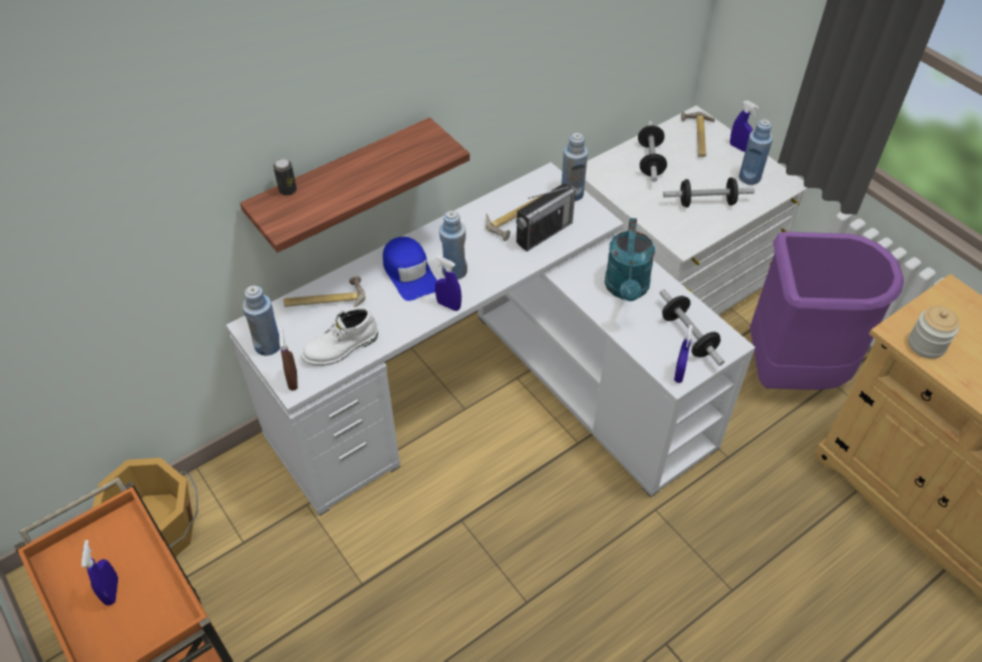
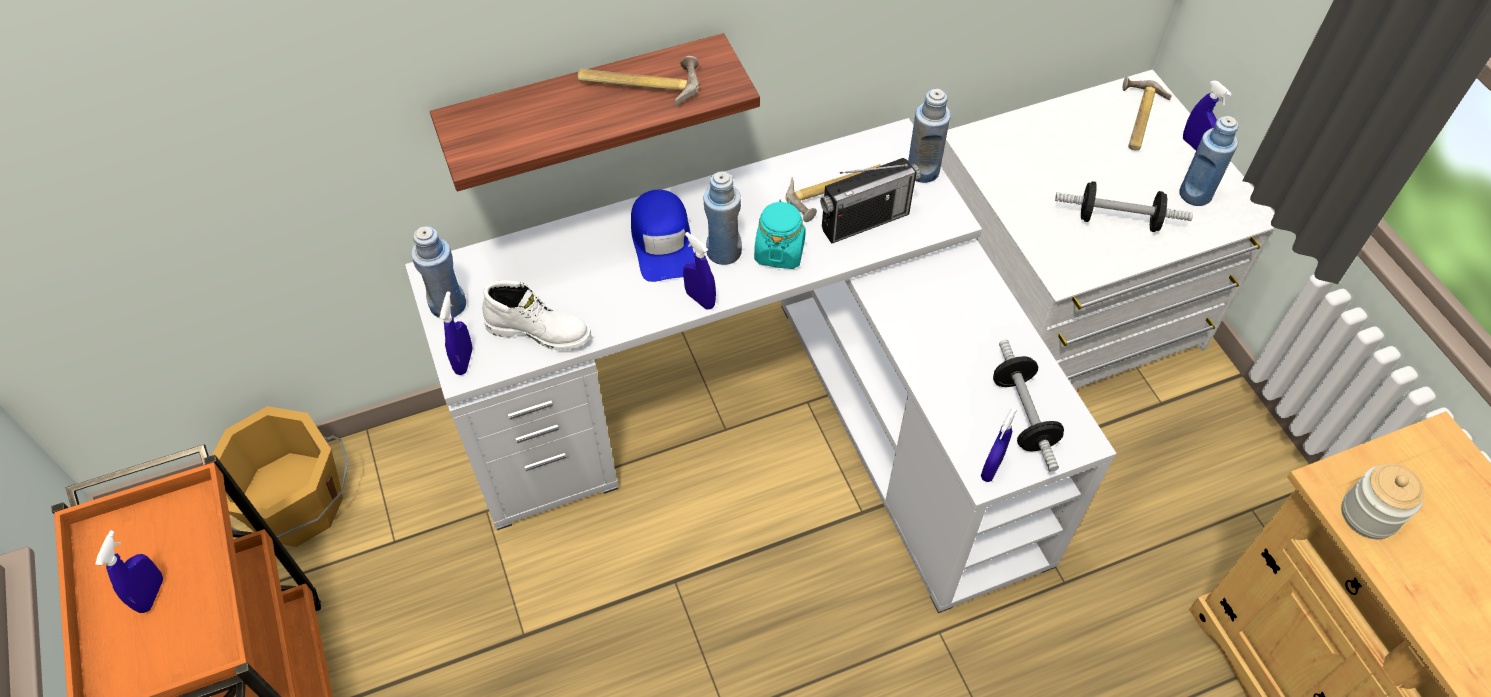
camera: 15 degrees right, 5 degrees up
(288, 190) = (497, 105): can -> none
(293, 380) = (464, 361): brown spray bottle -> blue spray bottle
(325, 299) = (541, 256): hammer -> hammer (640, 83)
(341, 348) = (539, 330): white boot -> white boot turned 150 degrees counterclockwise
(493, 263) = (779, 251): none -> turquoise jar
(627, 289) = (958, 327): turquoise watering can -> none
(650, 161) = (1056, 141): dumbbell -> none
(792, 372) = (1197, 481): purple trash can -> none

